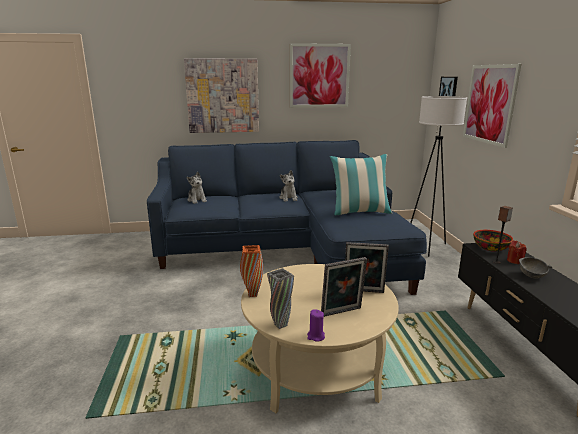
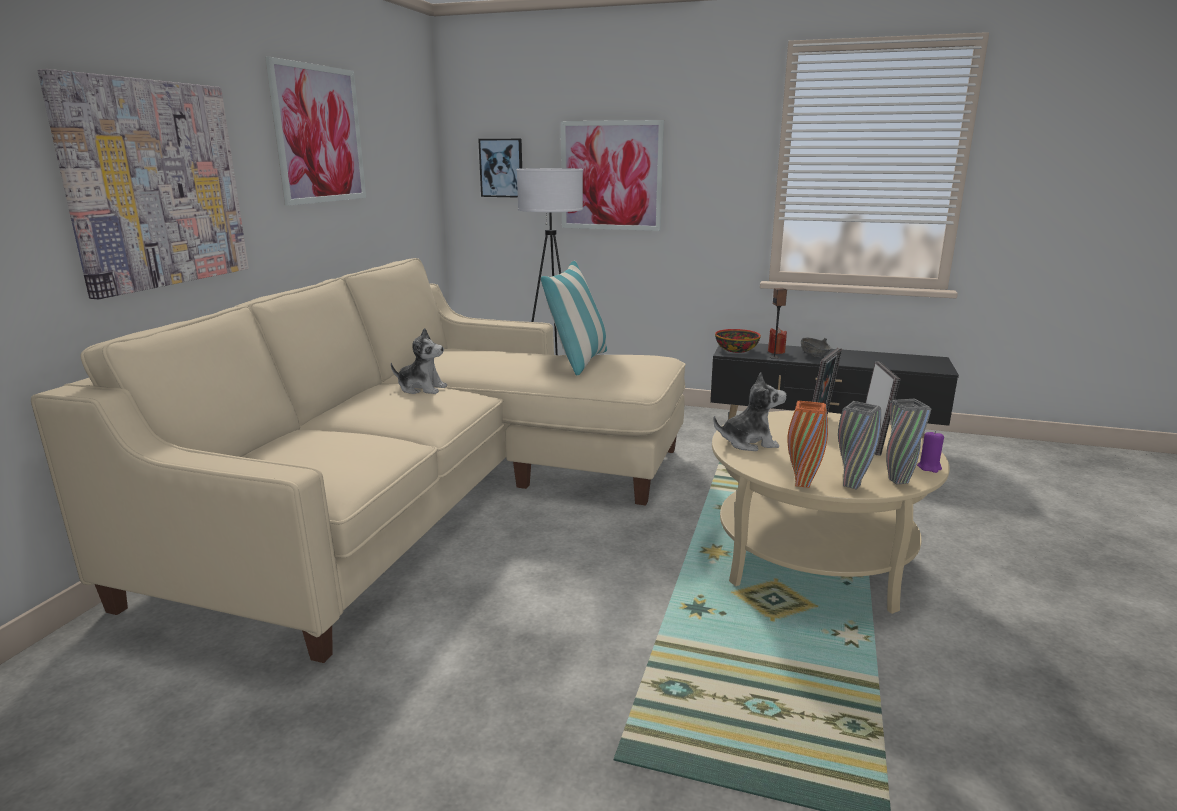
camera: 65 degrees left, 0 degrees up
(197, 200) = (281, 460): plush toy -> plush toy (749, 443)
(261, 309) = (851, 485): none -> grey vase
(287, 250) = (433, 496): blue sofa -> beige sofa

